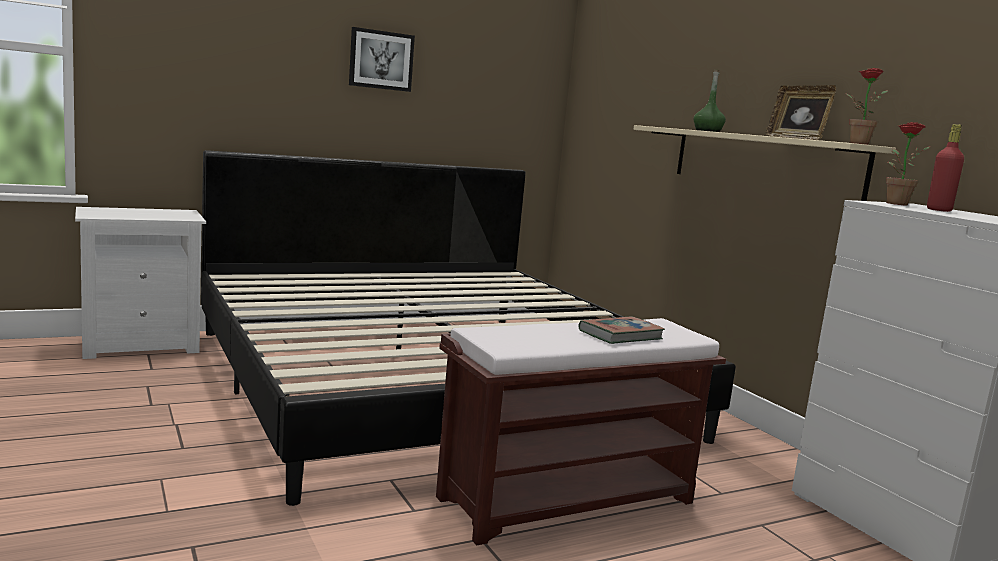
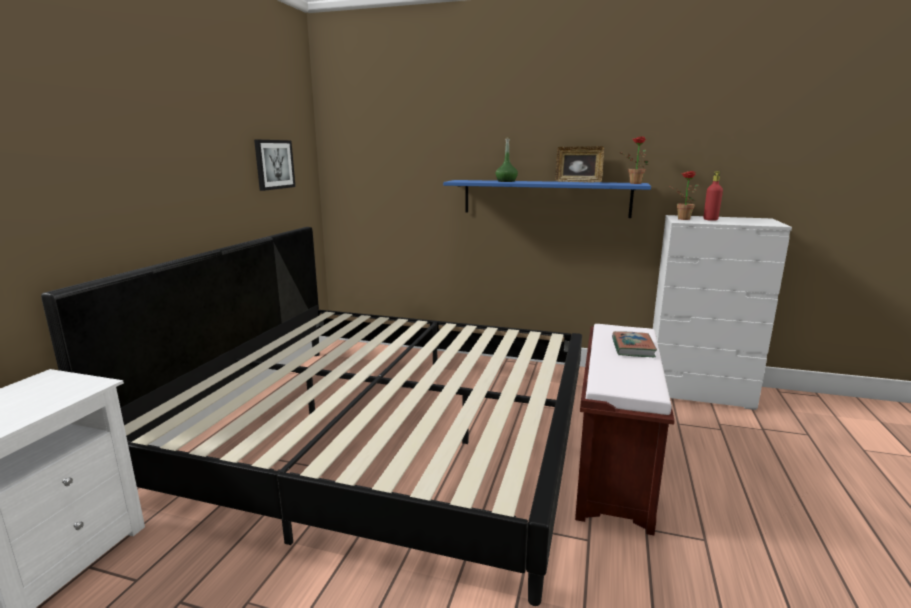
camera: 45 degrees left, 5 degrees up
(381, 60) = (192, 145): picture -> picture (274, 164)
(763, 162) = (545, 198): beige shelf -> blue shelf

